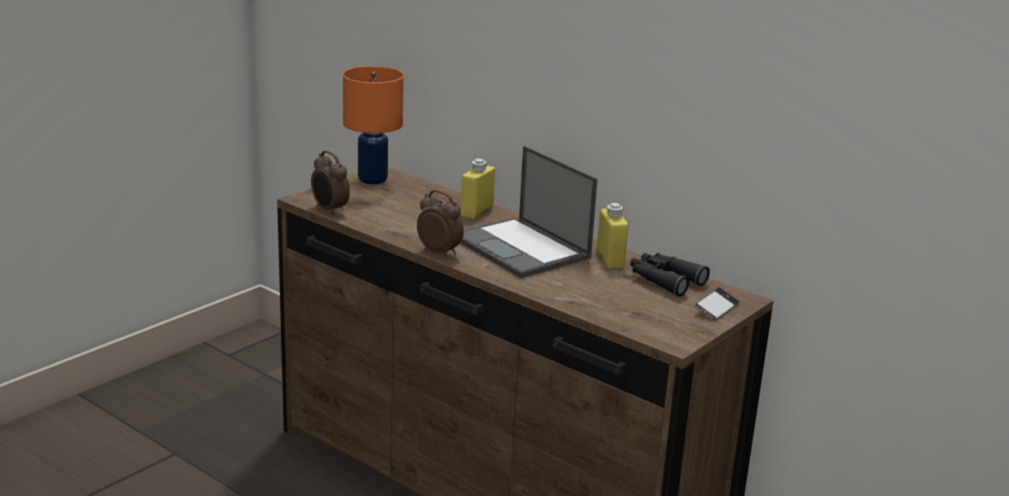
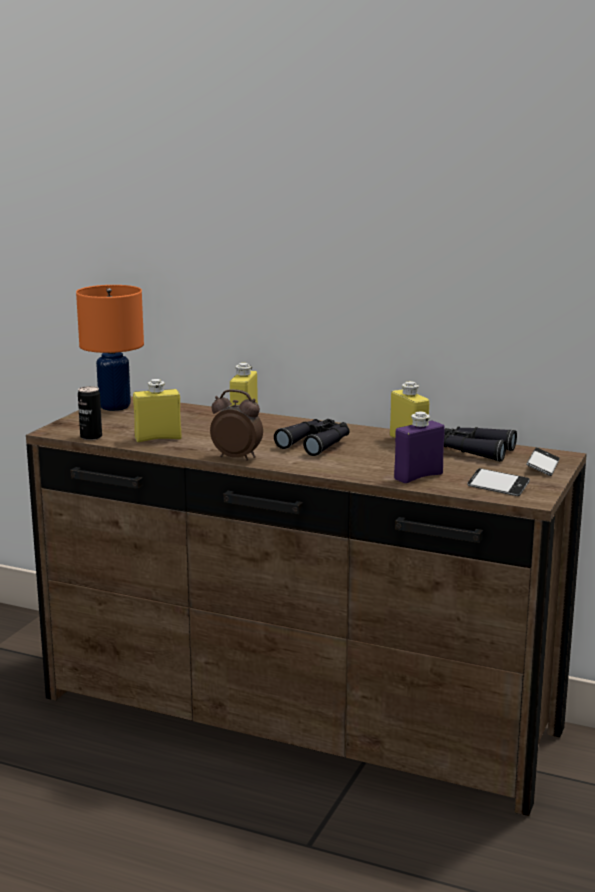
camera: 15 degrees left, 5 degrees down
(329, 210) = (91, 437): alarm clock -> can
(385, 220) = (158, 438): none -> yellow bottle
(522, 248) = (316, 444): laptop -> black binoculars
(588, 300) = (418, 476): none -> purple bottle
(653, 324) = (498, 487): none -> phone

